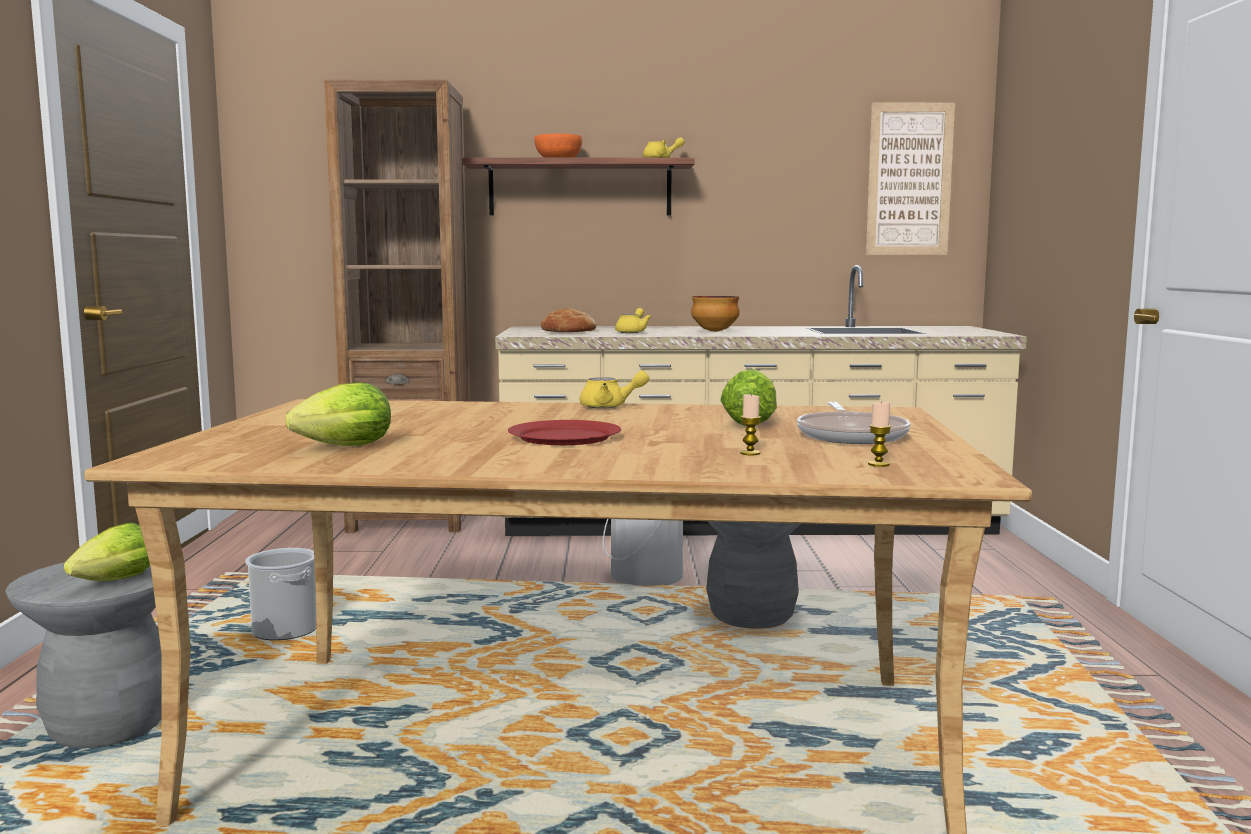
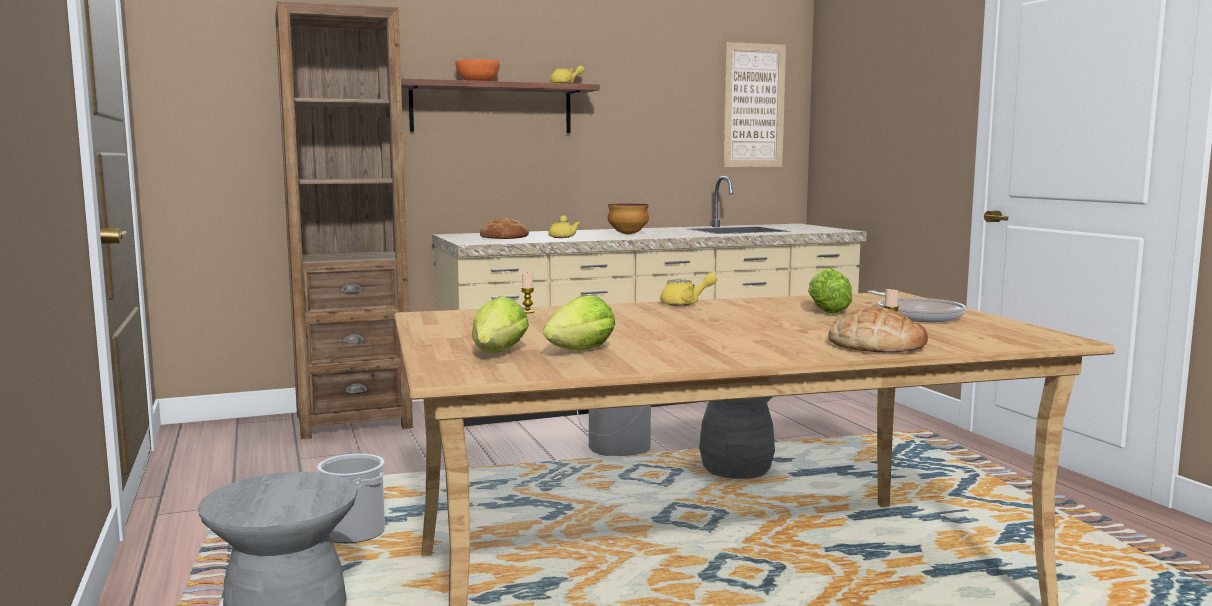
camera: 20 degrees left, 0 degrees up
(112, 582) = (308, 499): lettuce -> lettuce (497, 355)
(565, 437) = (726, 331): red plate -> none
(692, 464) = (876, 345): none -> bread
(878, 464) = (990, 335): candle -> candle (527, 312)

